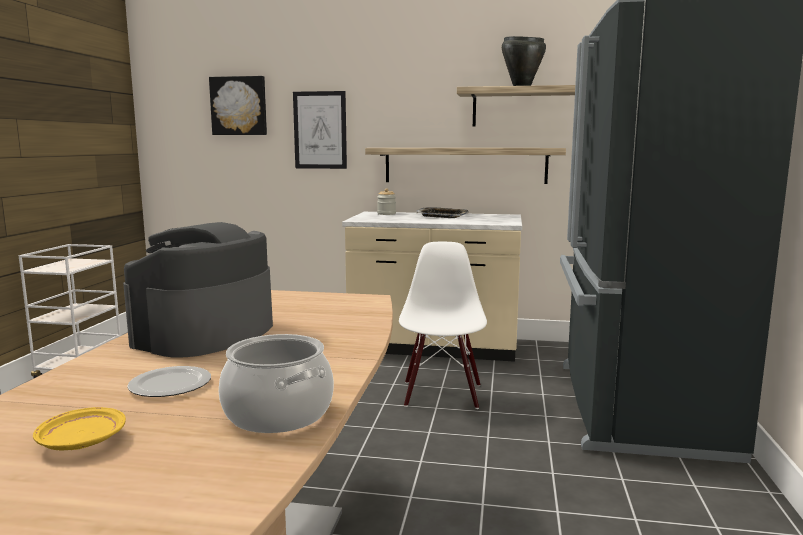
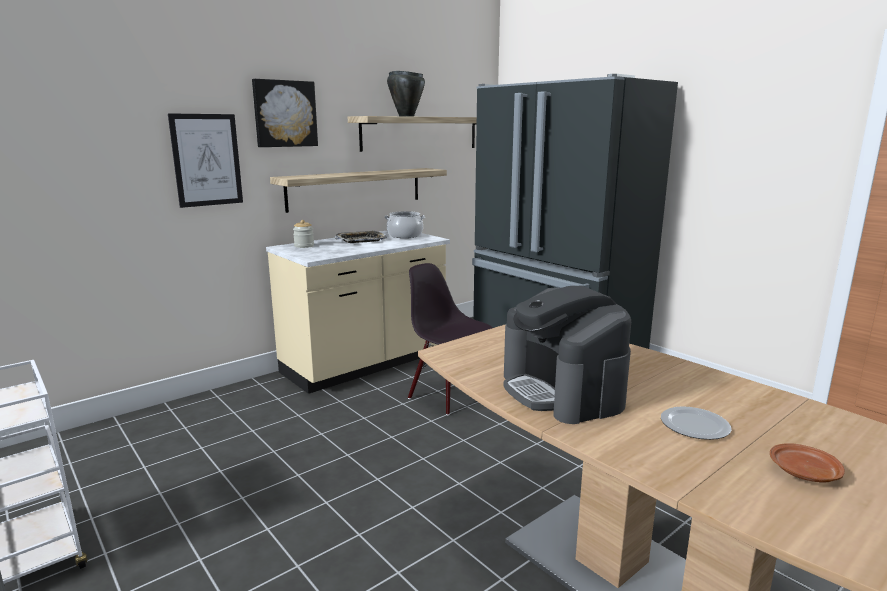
camera: 50 degrees left, 5 degrees up
(81, 441) = (803, 473): yellow plate -> brown plate
(239, 106) = (87, 131): picture -> picture (284, 114)
(277, 413) = (778, 406): cooking pot -> cooking pot (405, 235)
(441, 394) = (450, 396): white chair -> black chair

